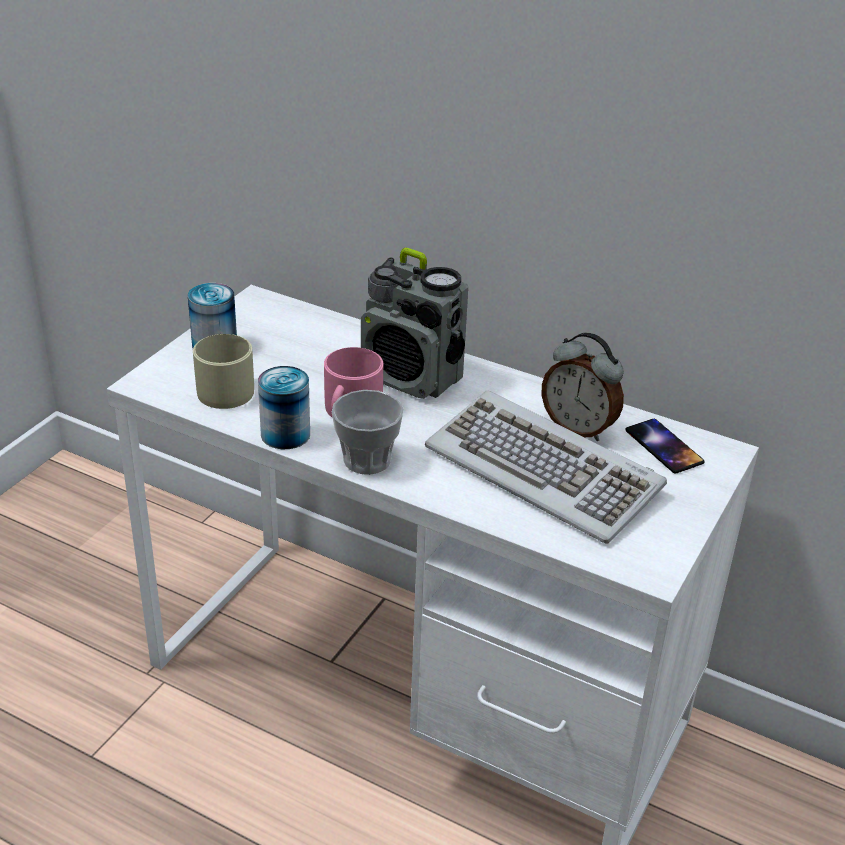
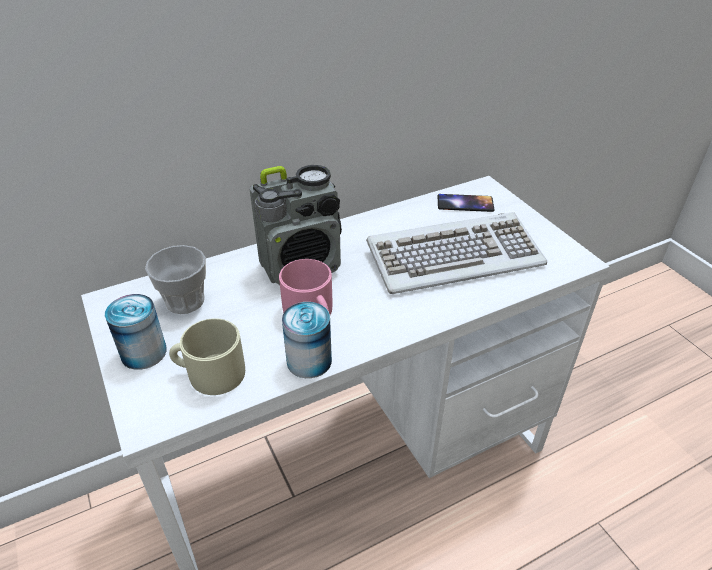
camera: 55 degrees left, 5 degrees up
(367, 460) = (379, 330): cup -> cup (185, 301)
(579, 428) = (421, 224): alarm clock -> none

